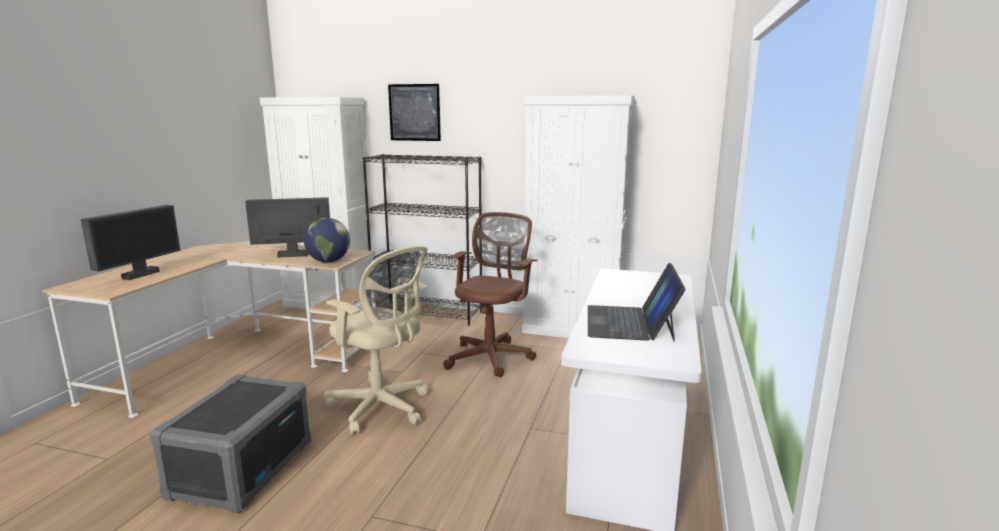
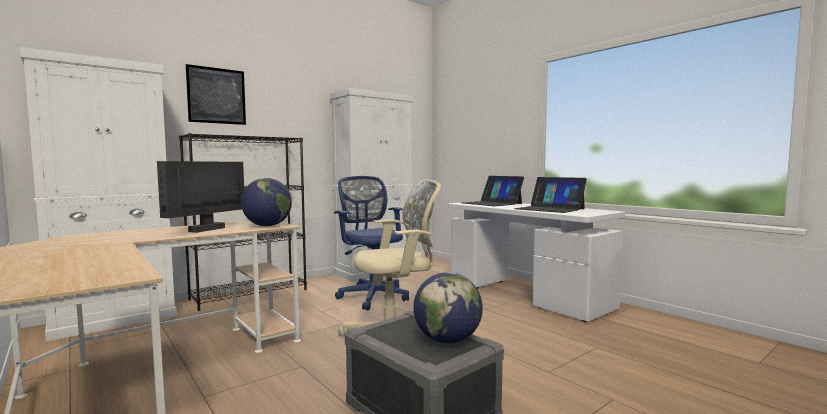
camera: 55 degrees left, 10 degrees down
(140, 275) = (78, 266): monitor -> none
(232, 417) = (447, 340): none -> globe
(491, 356) = (372, 296): brown office chair -> blue office chair
(644, 284) = (491, 203): none -> laptop

